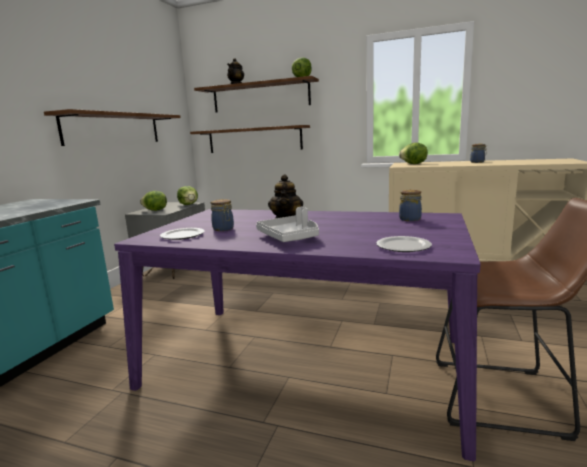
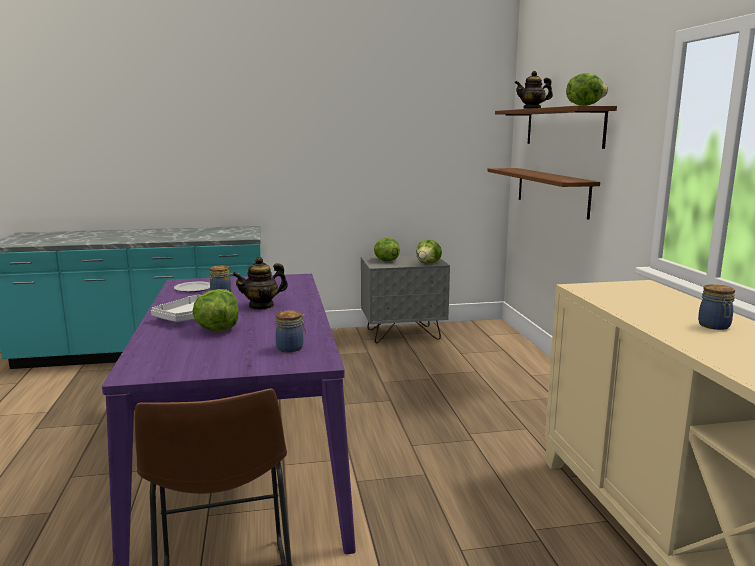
camera: 60 degrees right, 0 degrees up
(114, 129) = (369, 164): brown shelf -> none
(403, 246) = (162, 356): plate -> none
(413, 164) = (625, 291): lettuce -> lettuce (217, 329)

